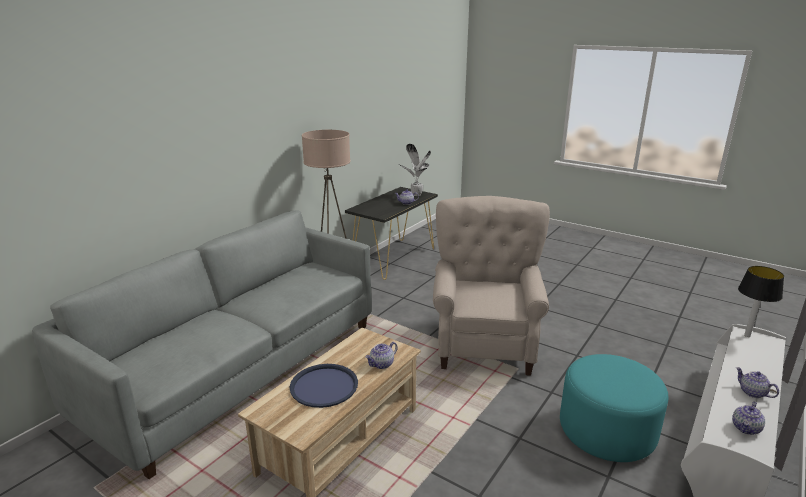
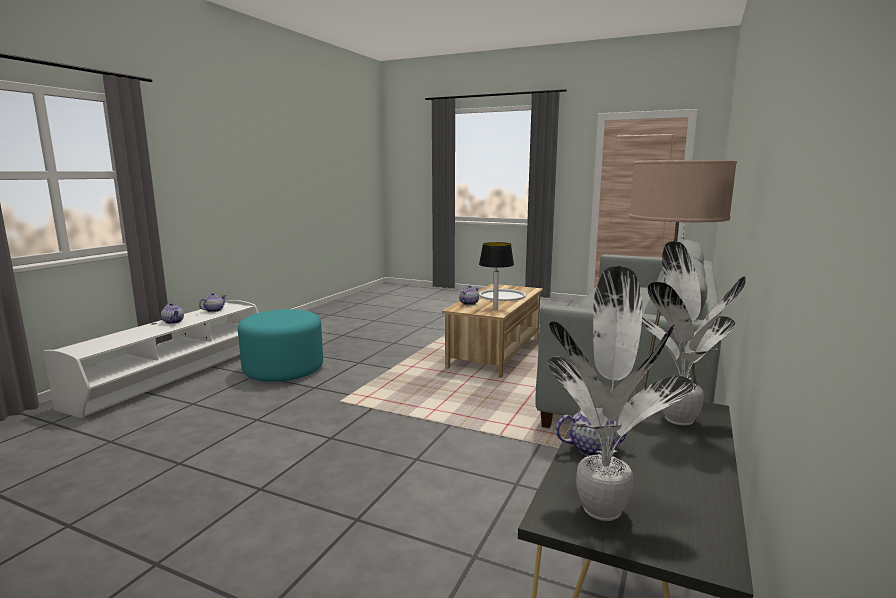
camera: 170 degrees right, 10 degrees down
(324, 386) = (502, 296): blue tray -> white tray
(369, 208) = (677, 418): none -> potted plant
(484, 342) = (373, 424): beige armchair -> none
(747, 335) = (83, 352): table lamp -> table lamp (495, 309)

